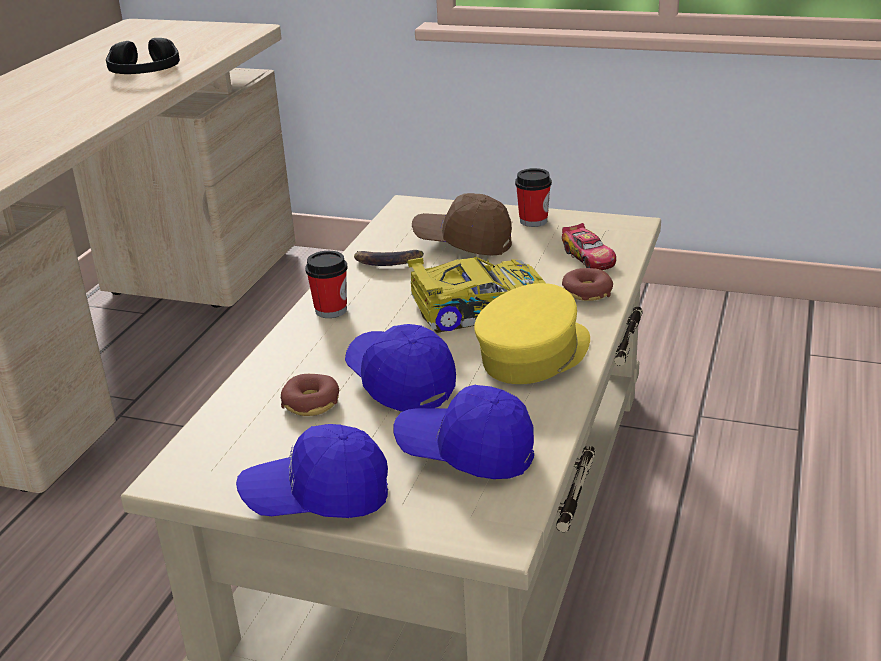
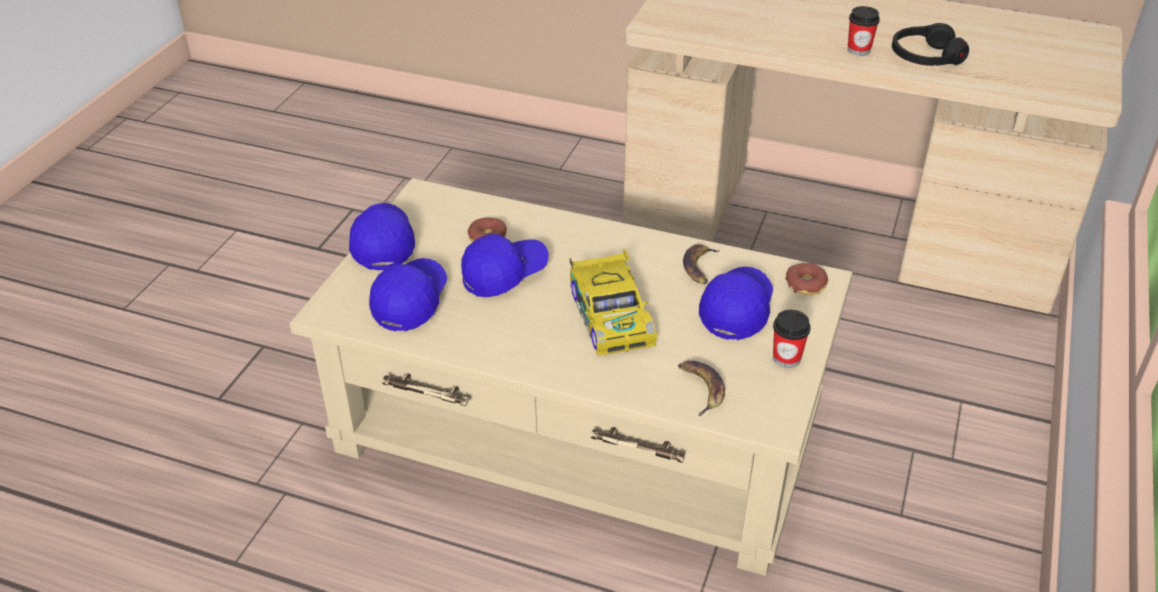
camera: 90 degrees right, 10 degrees up
(331, 310) = (616, 241): cup -> cup (858, 50)
(463, 243) = (736, 311): brown cap -> blue cap
(534, 355) = (528, 341): yellow cap -> none
(587, 292) = (630, 380): donut -> donut (806, 284)
(589, 257) = (701, 388): toy car -> banana

